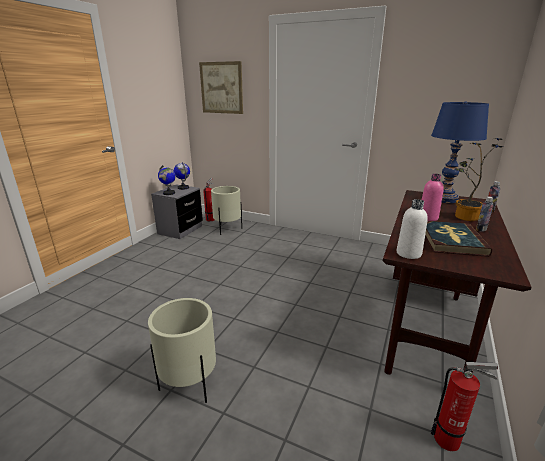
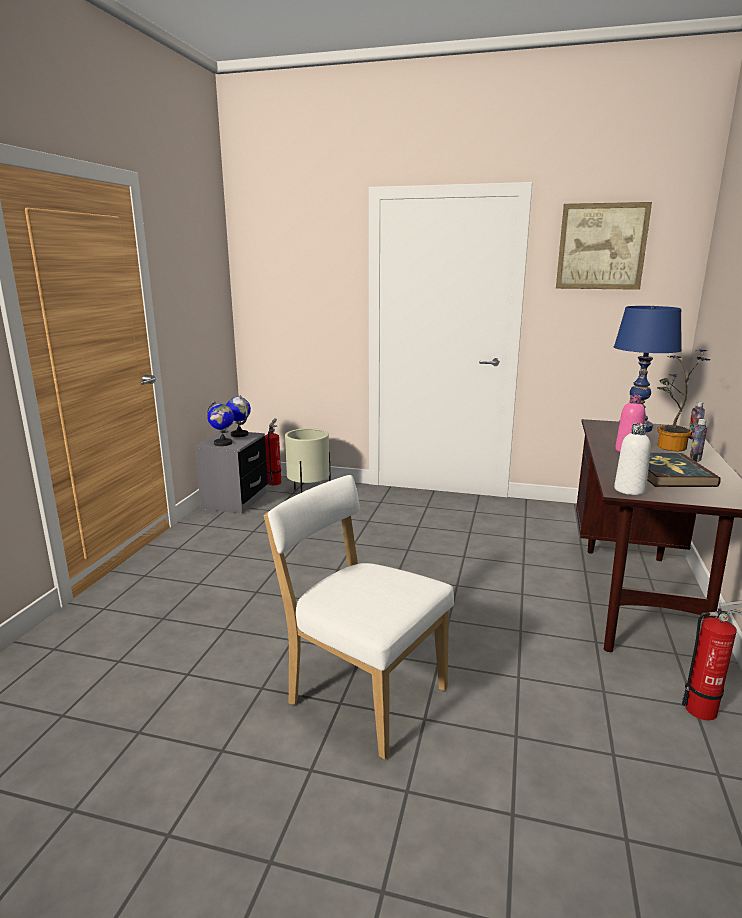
camera: 10 degrees left, 5 degrees down
(189, 384) = (362, 693): beige planter -> white chair
(221, 88) = (293, 284): picture -> picture (601, 246)

